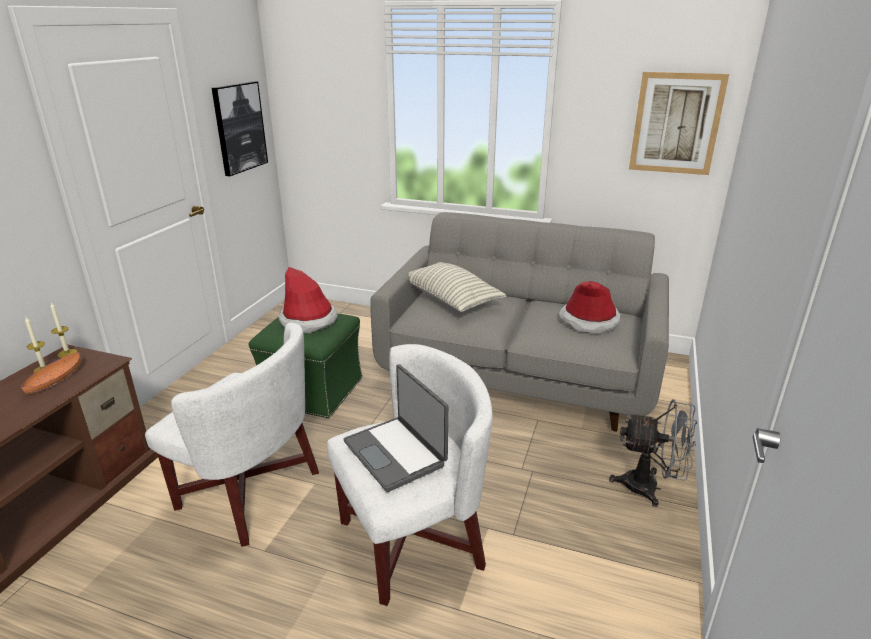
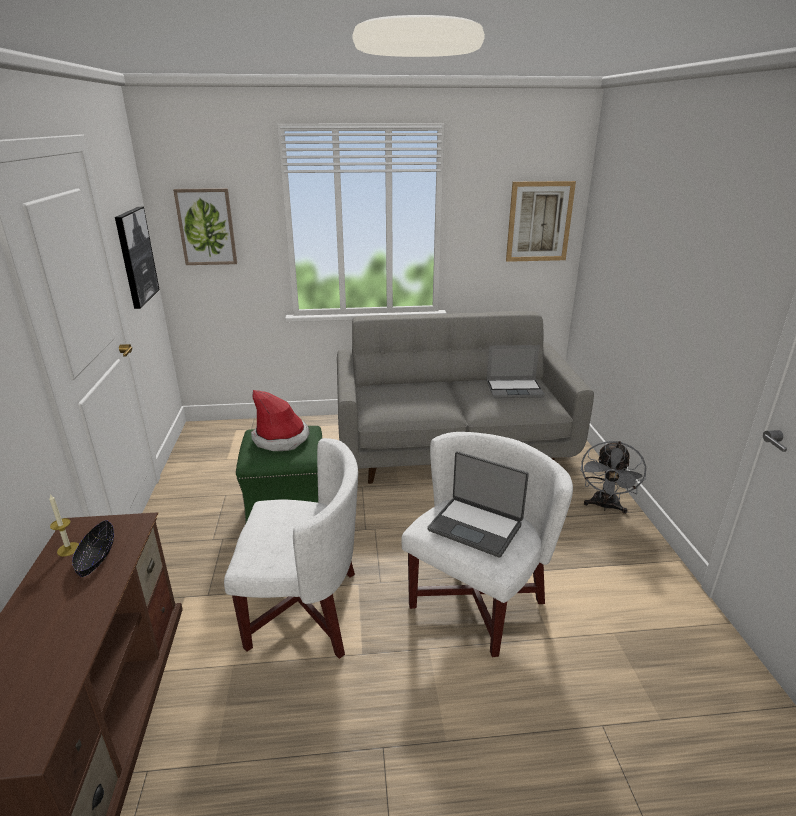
camera: 25 degrees left, 0 degrees up
(54, 380) = (96, 556): orange bowl -> black bowl
(67, 353) = (77, 526): candle -> none
(317, 105) = (206, 227): none -> picture
(450, 299) = (393, 393): pillow -> none
(589, 321) = (515, 389): hat -> laptop
(650, 487) = (605, 506): grey fan -> grey fan turned 120 degrees clockwise

